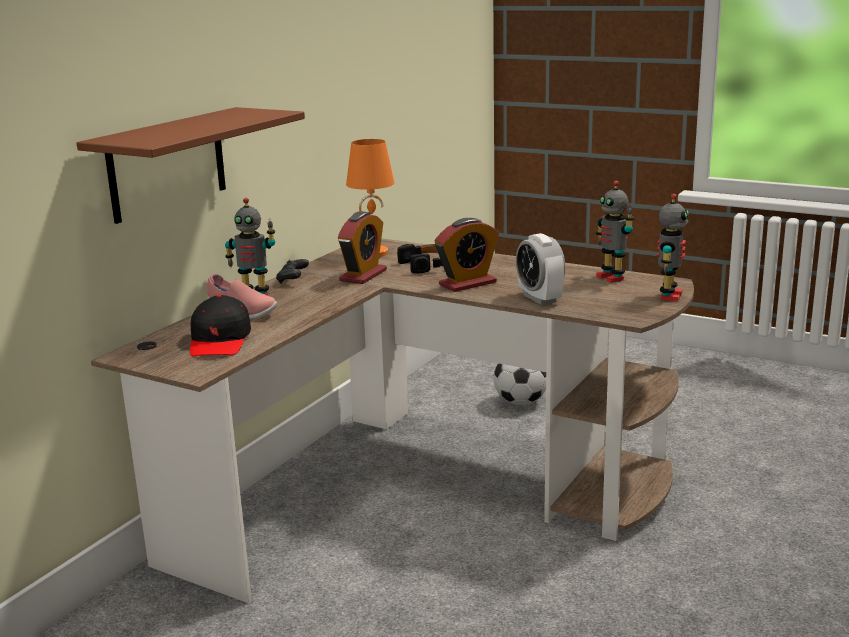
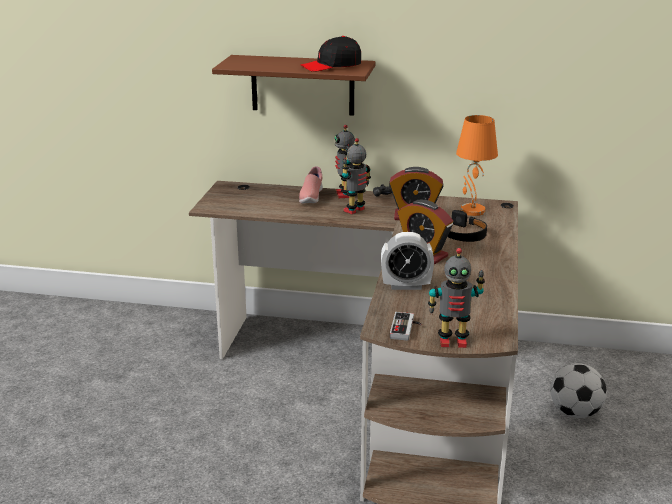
camera: 70 degrees right, 5 degrees up
(220, 341) = (259, 202): black cap -> black cap (332, 66)
(539, 298) = (406, 286): alarm clock -> alarm clock turned 135 degrees counterclockwise
(611, 277) = (487, 310): toy robot -> toy robot (355, 210)
(637, 309) = (406, 329): none -> game controller

